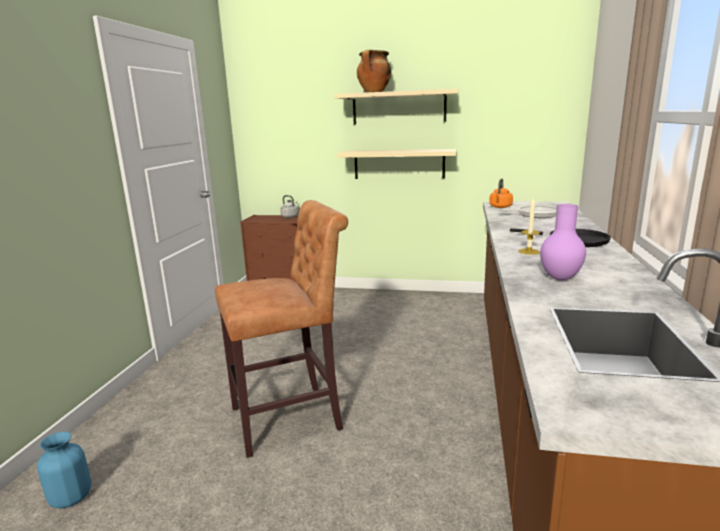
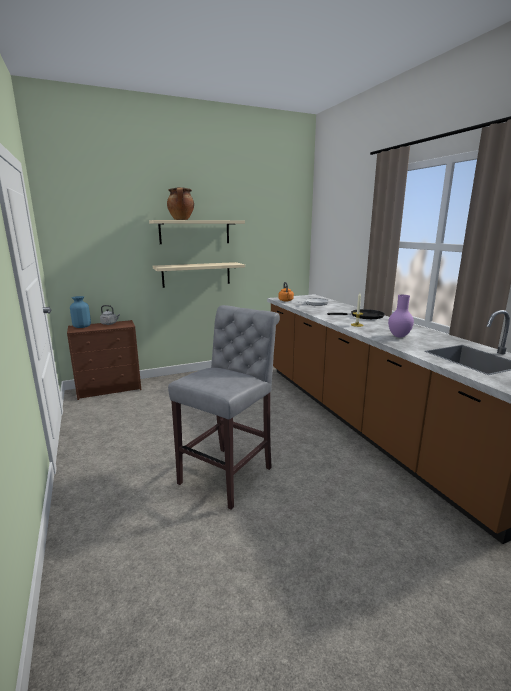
camera: 35 degrees left, 0 degrees up
(71, 497) = (121, 602): blue vase -> blue vase (82, 326)
(292, 417) = (229, 473): brown stool -> grey stool

